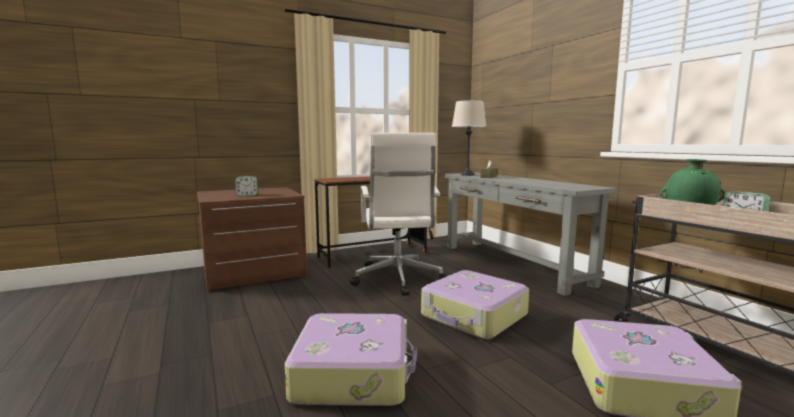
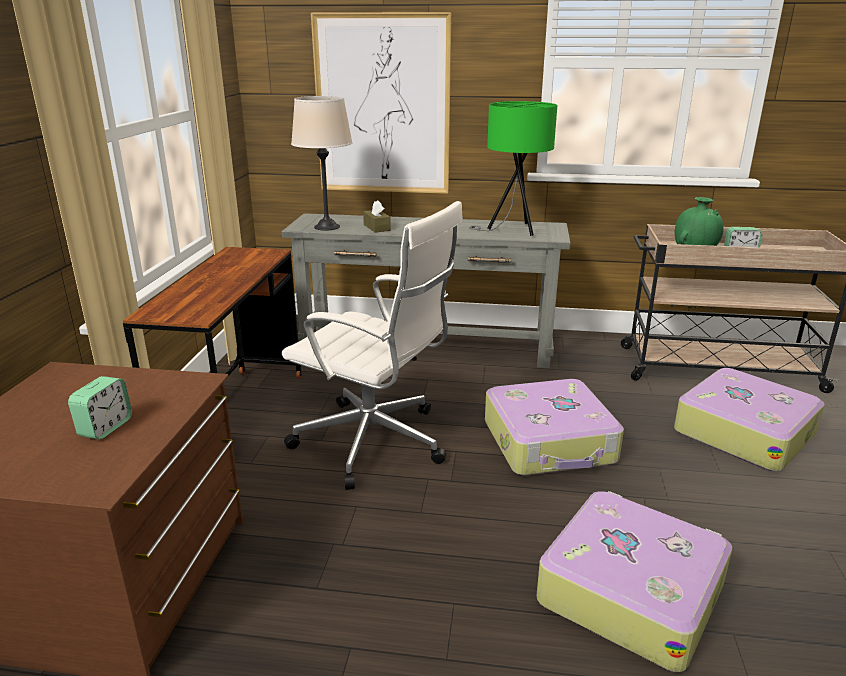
camera: 55 degrees left, 15 degrees up
(525, 110) = (383, 106): none -> picture
(559, 185) = (512, 230): none -> green table lamp

